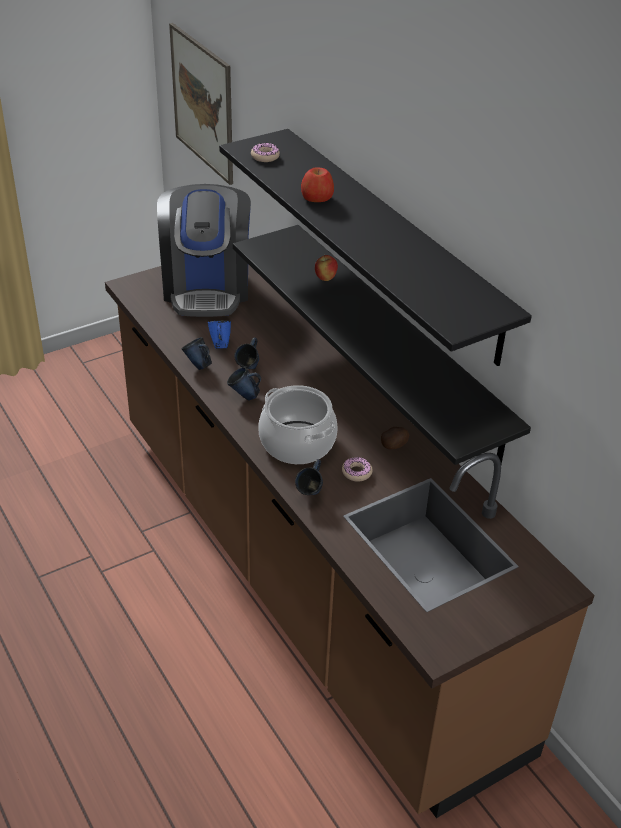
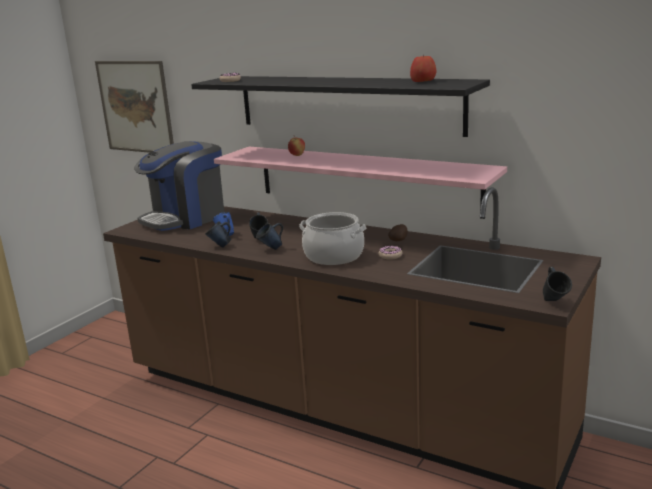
camera: 25 degrees left, 20 degrees down
(207, 288) = (186, 218): coffee machine -> coffee machine turned 75 degrees clockwise
(310, 496) = (373, 272): blue mug -> blue mug (554, 303)
(316, 198) = (289, 82): apple -> apple (423, 81)
(397, 341) = (365, 180): black shelf -> pink shelf

